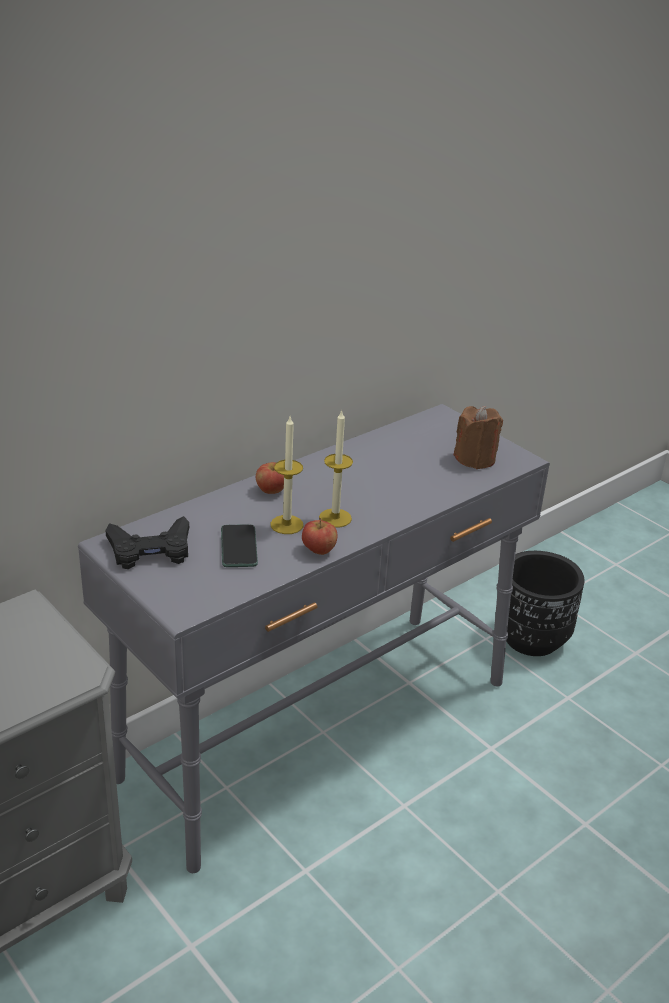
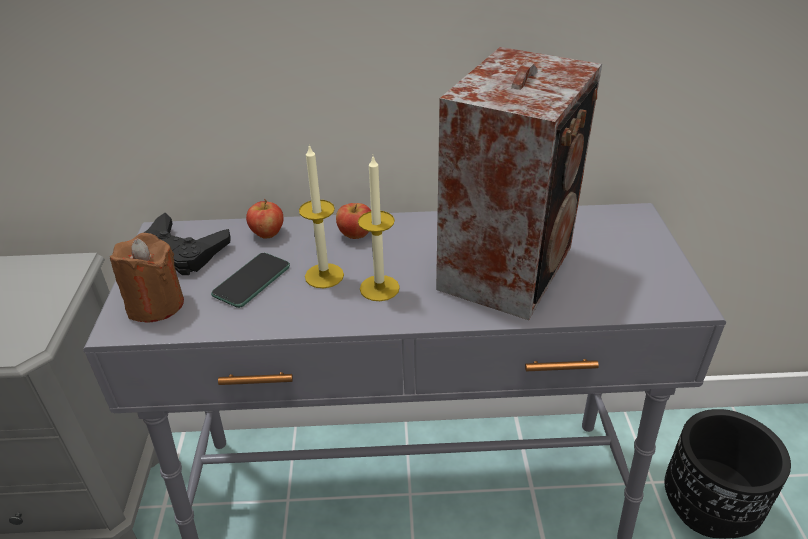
camera: 40 degrees right, 5 degrees up
(319, 550) = (318, 317): apple -> apple (267, 233)
(401, 474) = (509, 266): none -> speaker
(475, 459) = (622, 279): brown candle -> brown candle (156, 304)

